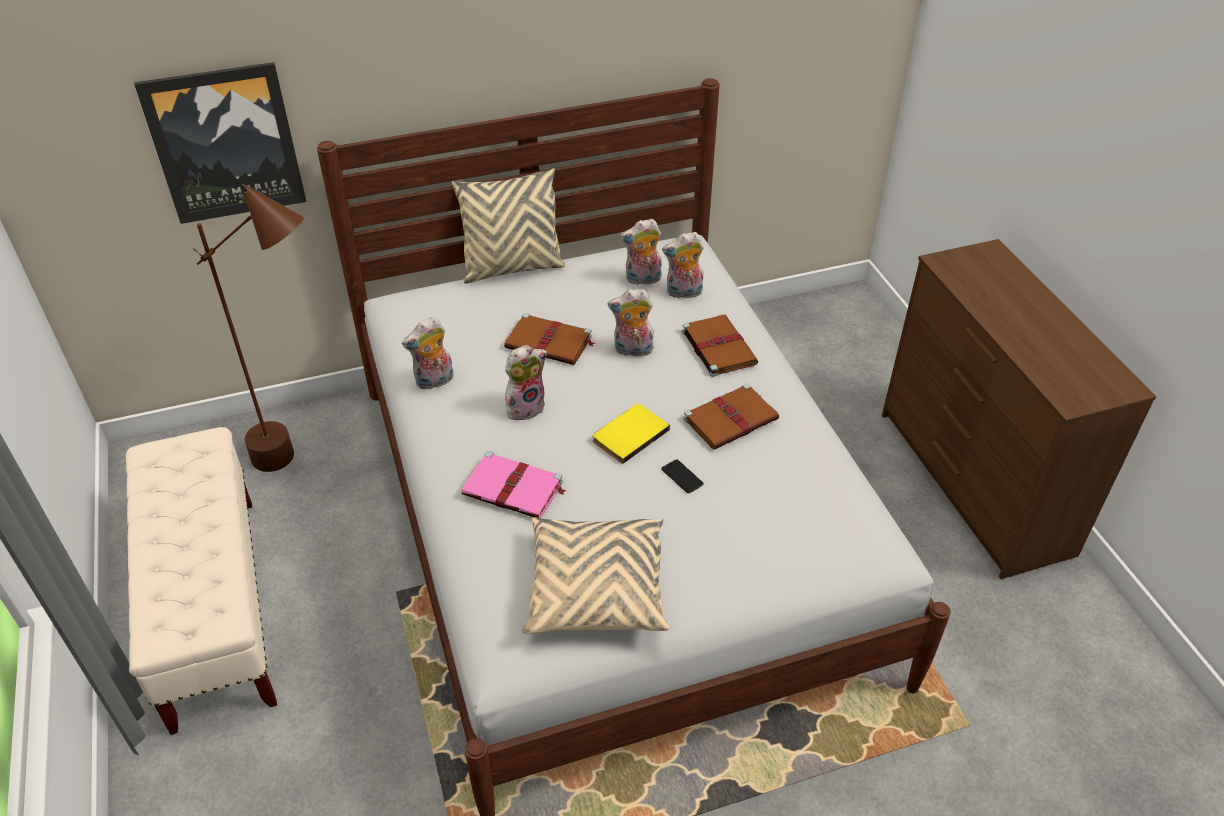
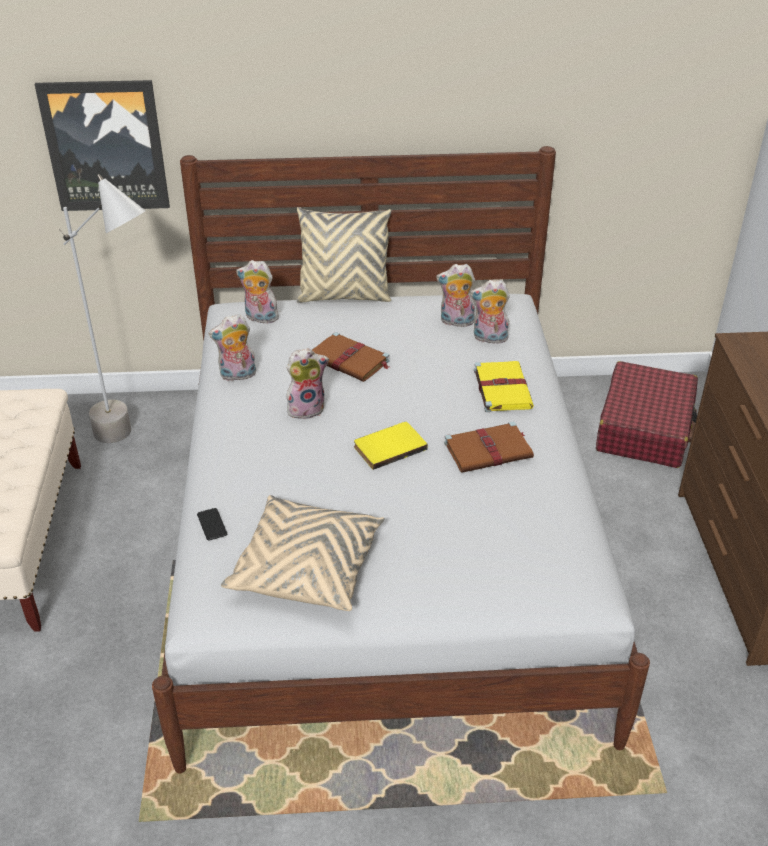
camera: 15 degrees right, 5 degrees down
(305, 462) = (137, 441): brown floor lamp -> grey floor lamp
(514, 489) = (269, 473): pink book -> none
(632, 350) = (421, 378): plush toy -> plush toy (260, 318)
(682, 477) = (422, 490): phone -> phone (212, 524)
(718, 346) = (502, 388): brown book -> yellow book
(827, 350) = (645, 428): none -> red suitcase

